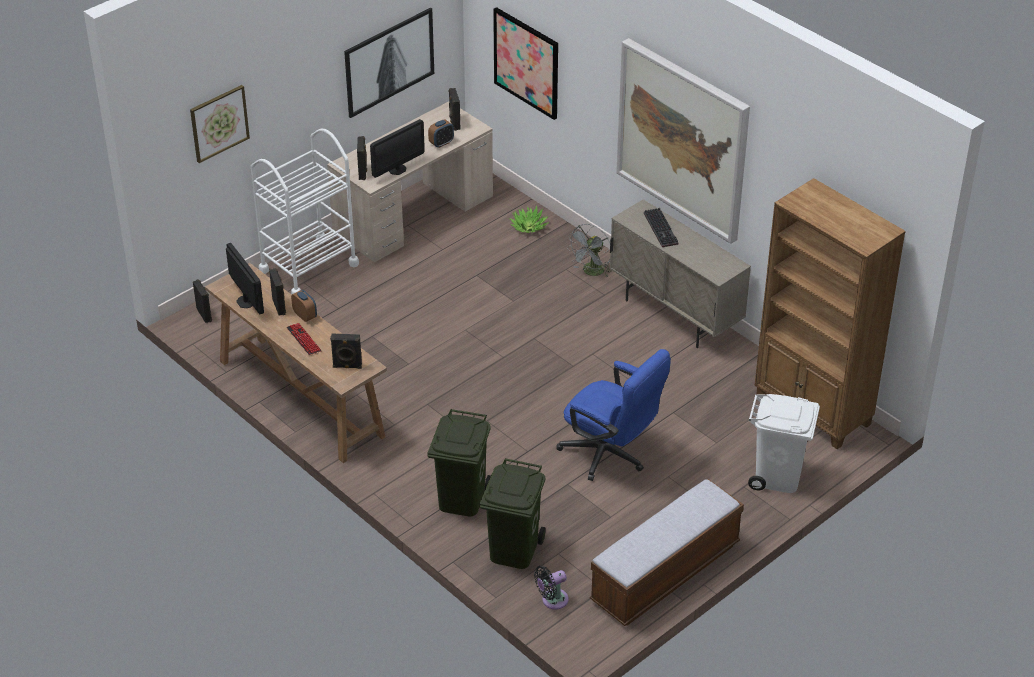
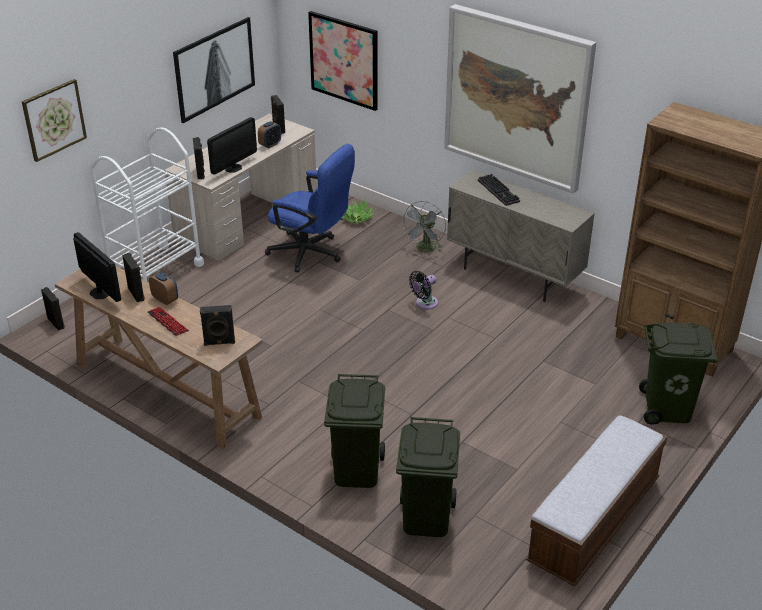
camera: 10 degrees left, 5 degrees down
(552, 600) = (484, 568): black fan -> black fan (424, 303)
(611, 455) = (496, 408): blue office chair -> blue office chair (311, 254)
(777, 477) = (667, 409): white trash can -> green trash can

